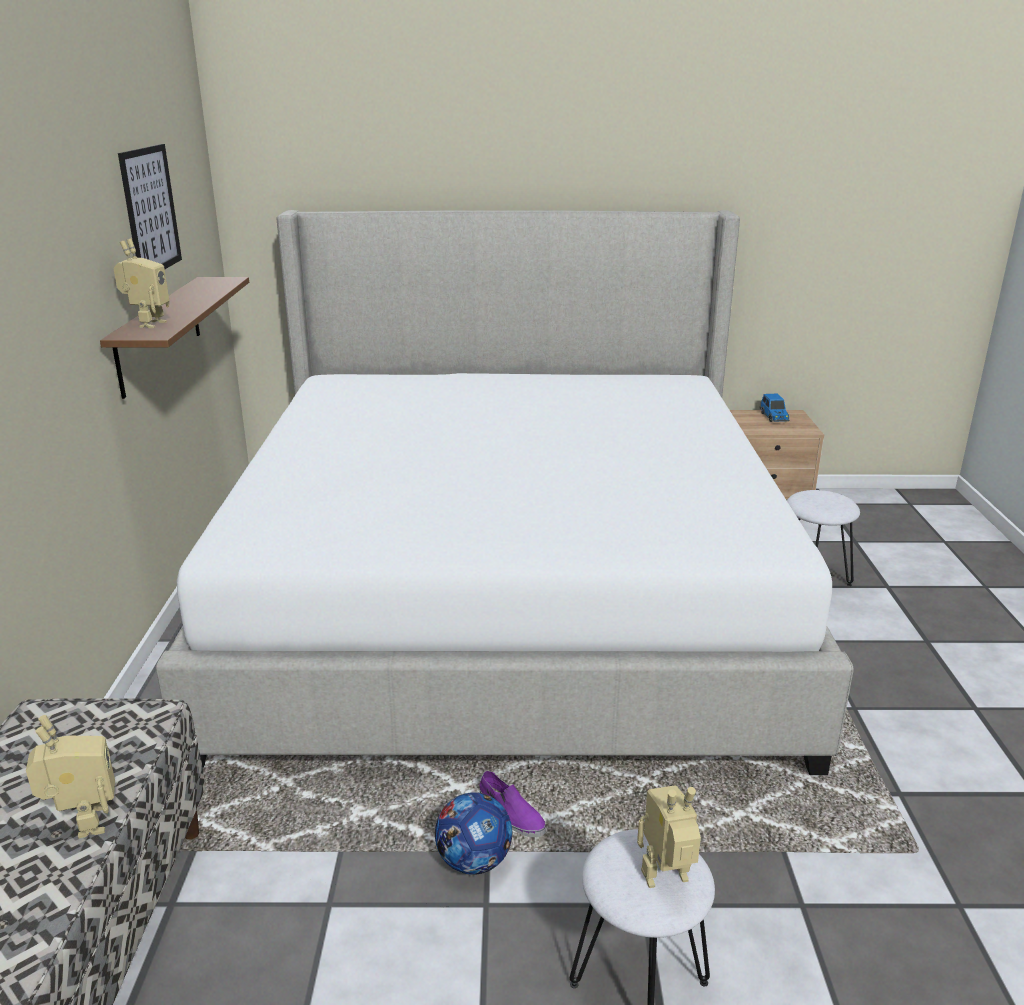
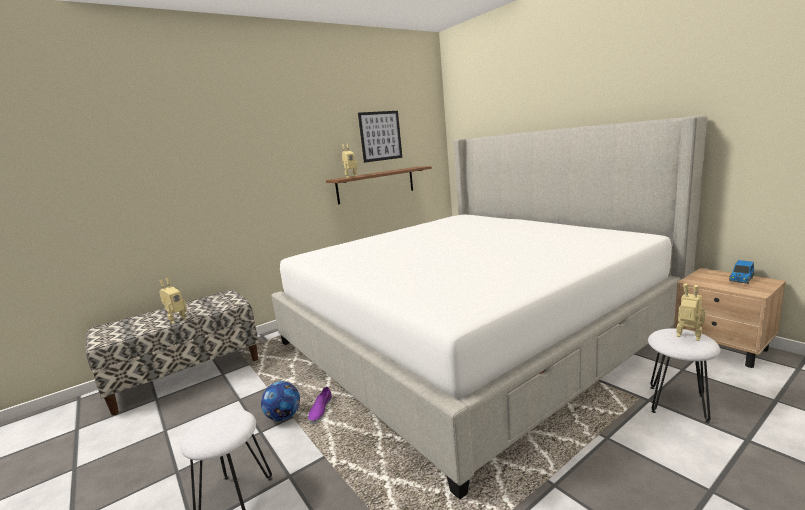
camera: 55 degrees right, 10 degrees down
(667, 881) = (210, 434): toy robot -> toy robot (687, 338)

